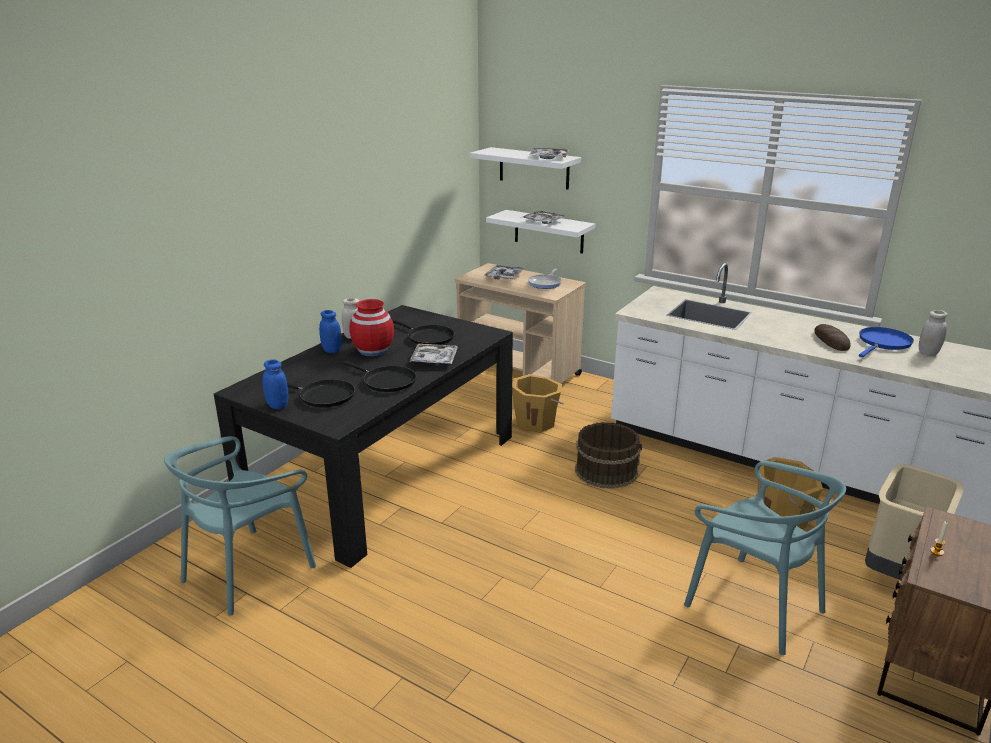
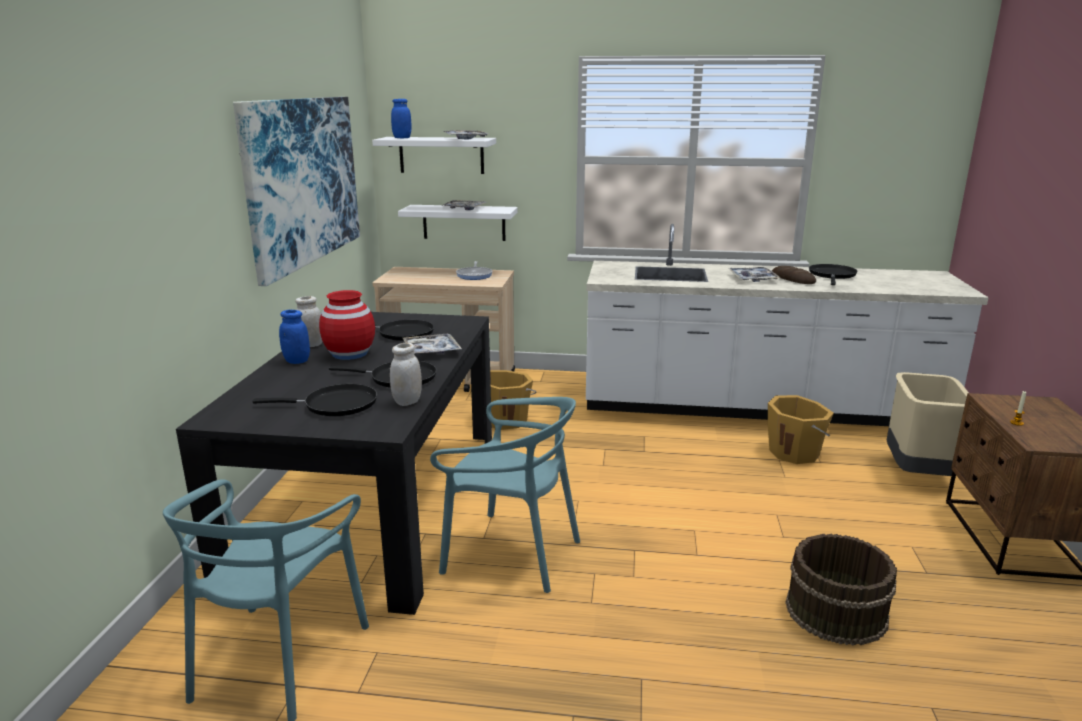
camera: 25 degrees left, 5 degrees down
(277, 405) = (284, 424): blue jar -> blue jar (402, 138)
(383, 195) = (303, 181): none -> picture
(504, 276) = (425, 274): tray -> tray (752, 279)
(606, 470) = (611, 448): brown bucket -> brown bucket (835, 610)
(754, 605) = (840, 530): turquoise chair -> turquoise chair (511, 553)
(883, 343) = (832, 275): blue frying pan -> black frying pan
(928, 353) = (872, 277): white jar -> white jar (407, 402)

